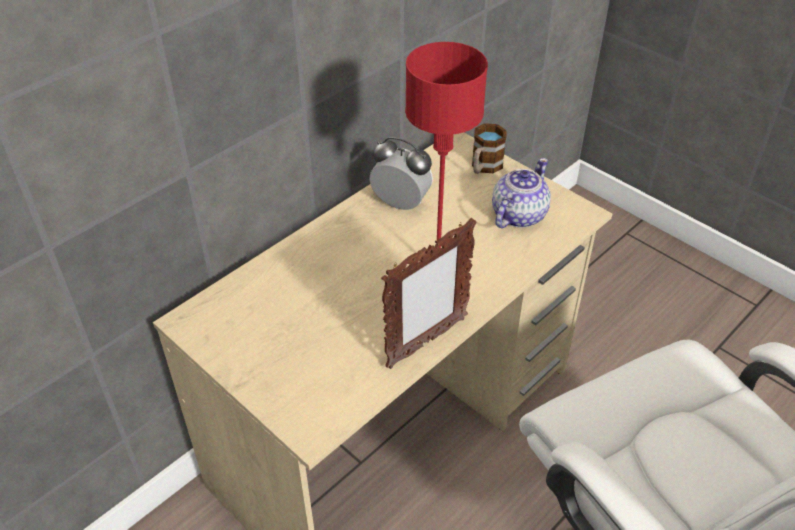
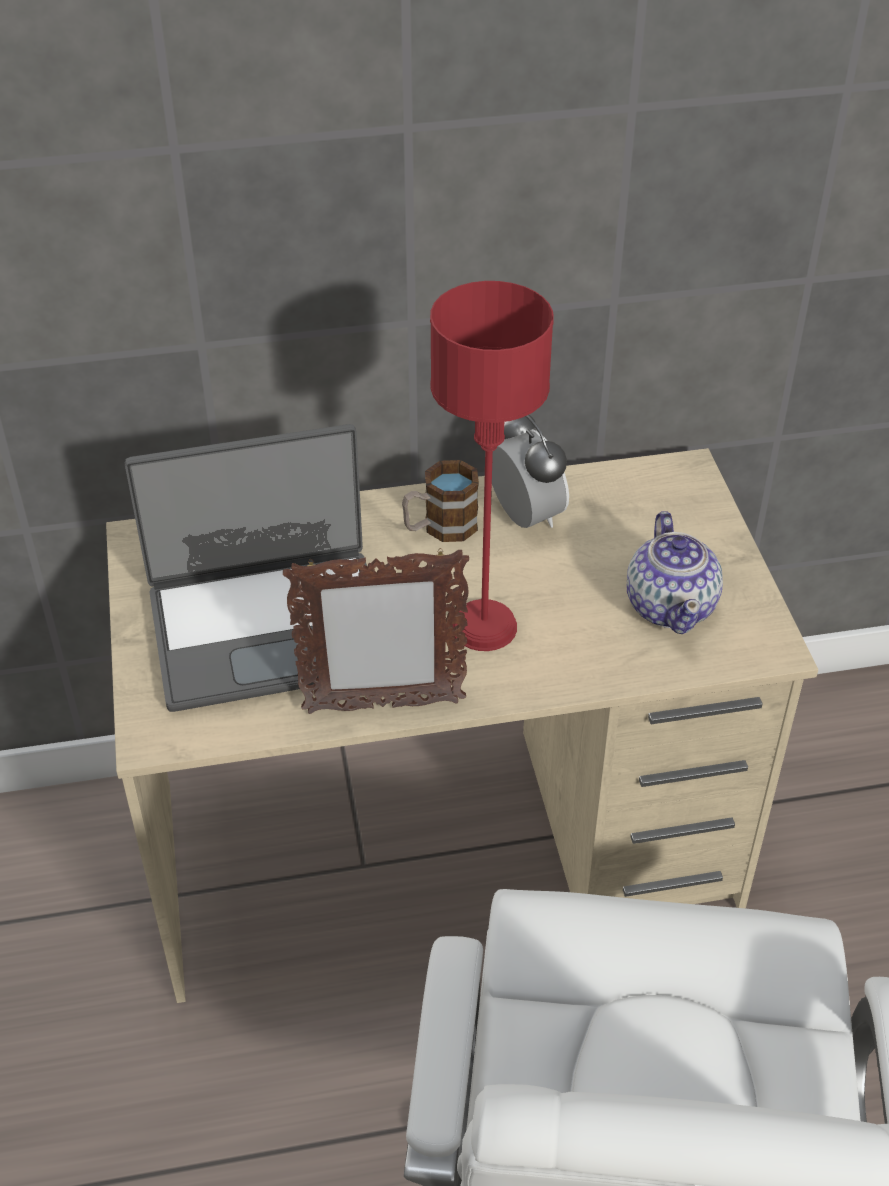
camera: 35 degrees right, 0 degrees up
(319, 333) = (269, 628): none -> laptop
(484, 167) = (691, 518): mug -> mug (440, 528)
(517, 215) = (671, 605): teapot -> teapot turned 105 degrees clockwise

